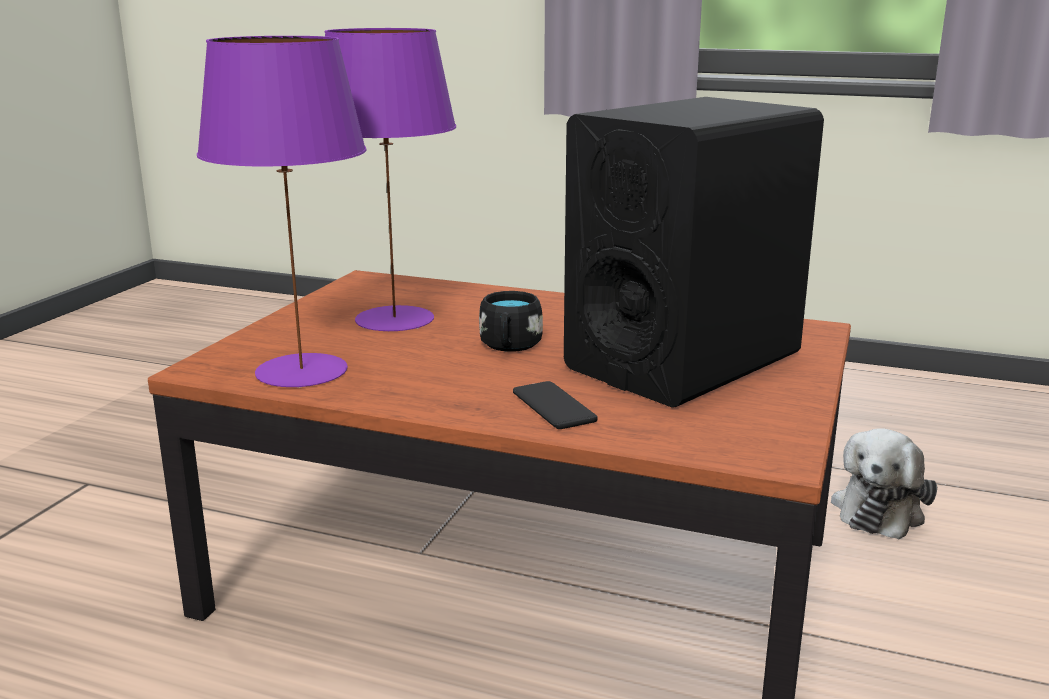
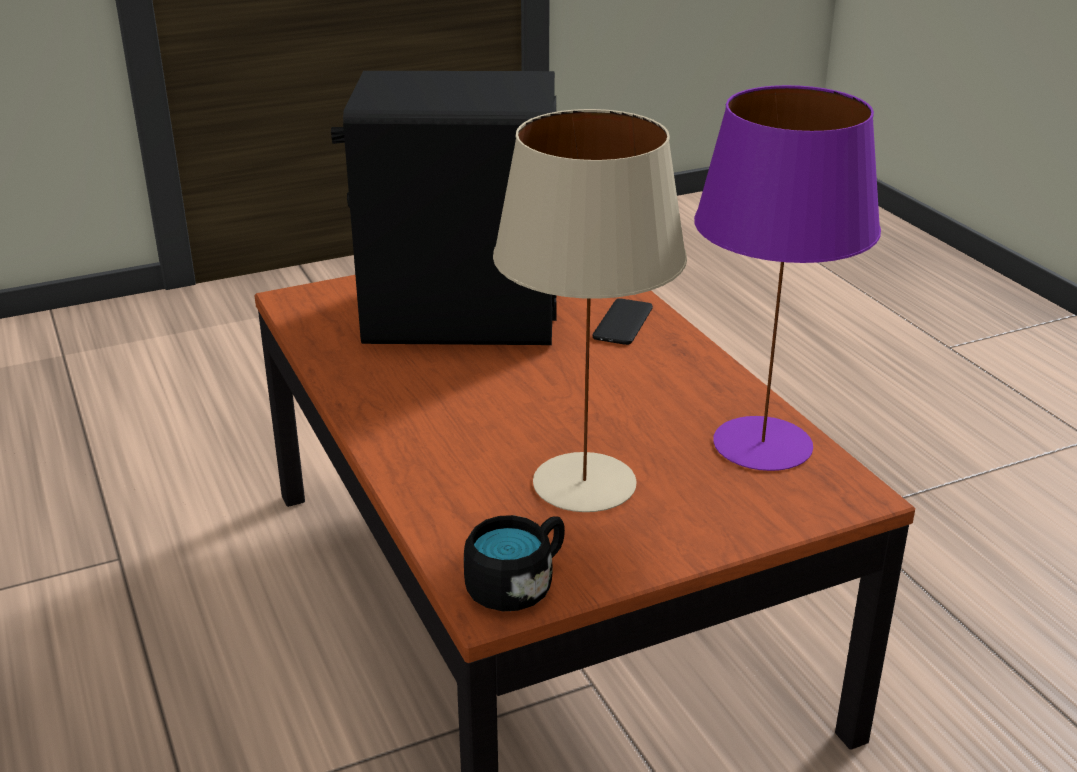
camera: 135 degrees left, 10 degrees up
(393, 319) = (585, 483): purple table lamp -> beige table lamp
(509, 346) = (548, 390): black mug -> black mug (518, 584)
(879, 509) = (191, 488): plush toy -> none

